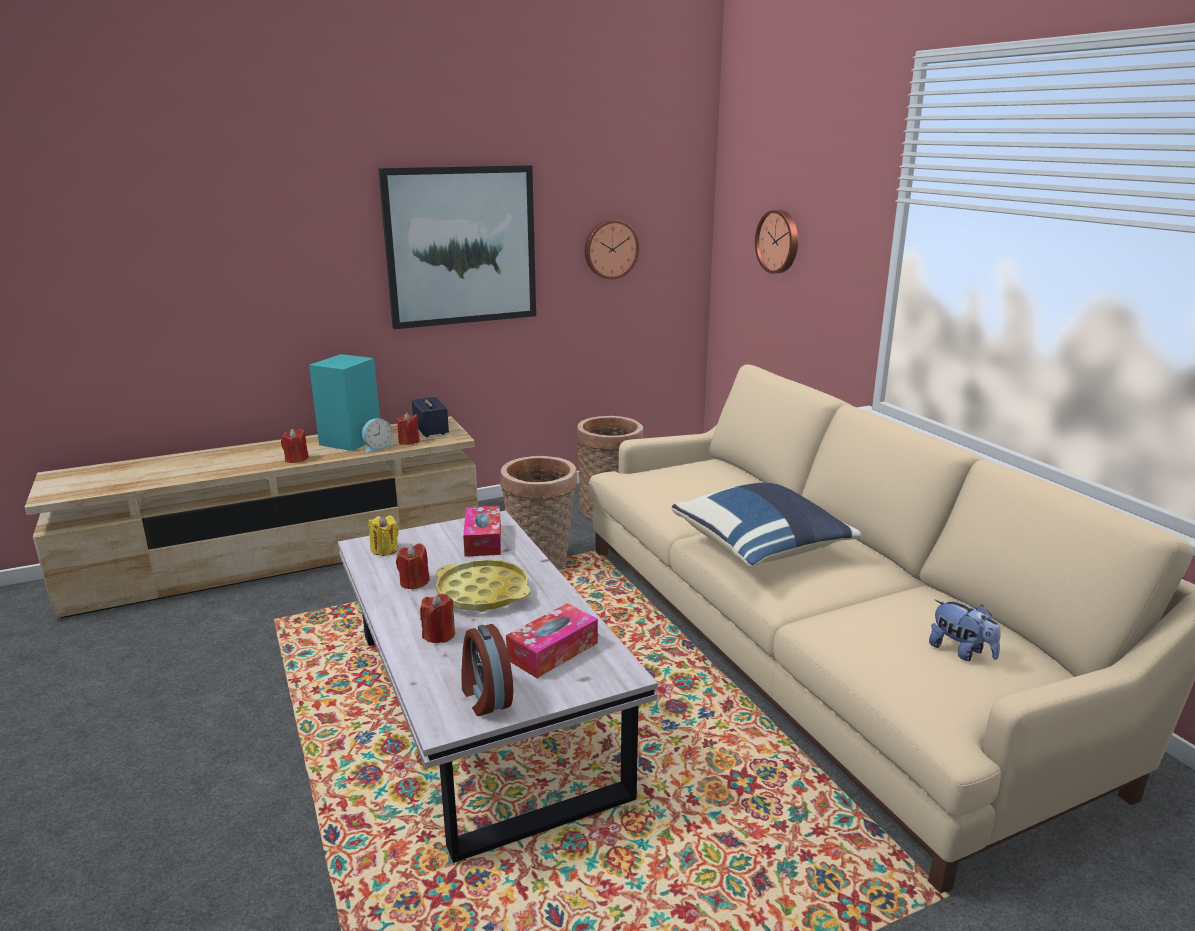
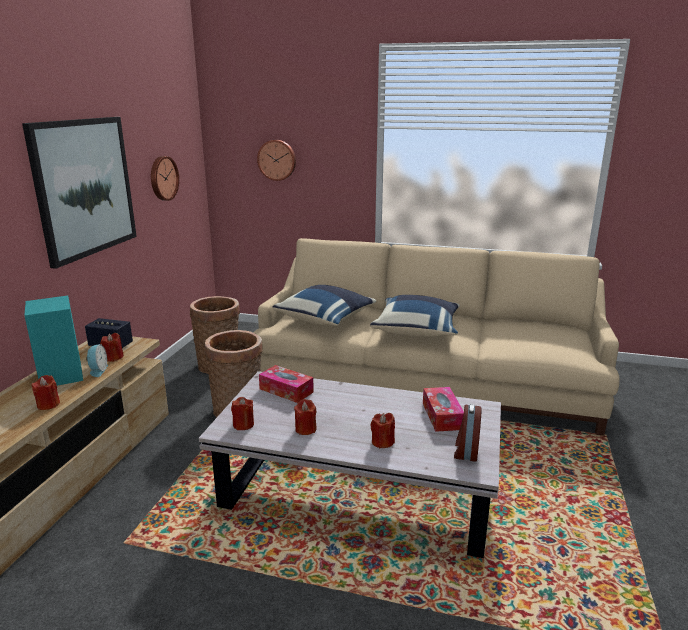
camera: 50 degrees left, 0 degrees up
(385, 550) = (243, 425): yellow candle -> red candle
(483, 593) = (352, 413): yellow tray -> none
(485, 697) = (466, 450): alarm clock -> alarm clock turned 90 degrees clockwise
(684, 488) = (326, 320): none -> blue pillow
(961, 652) = (550, 335): plush toy -> none

